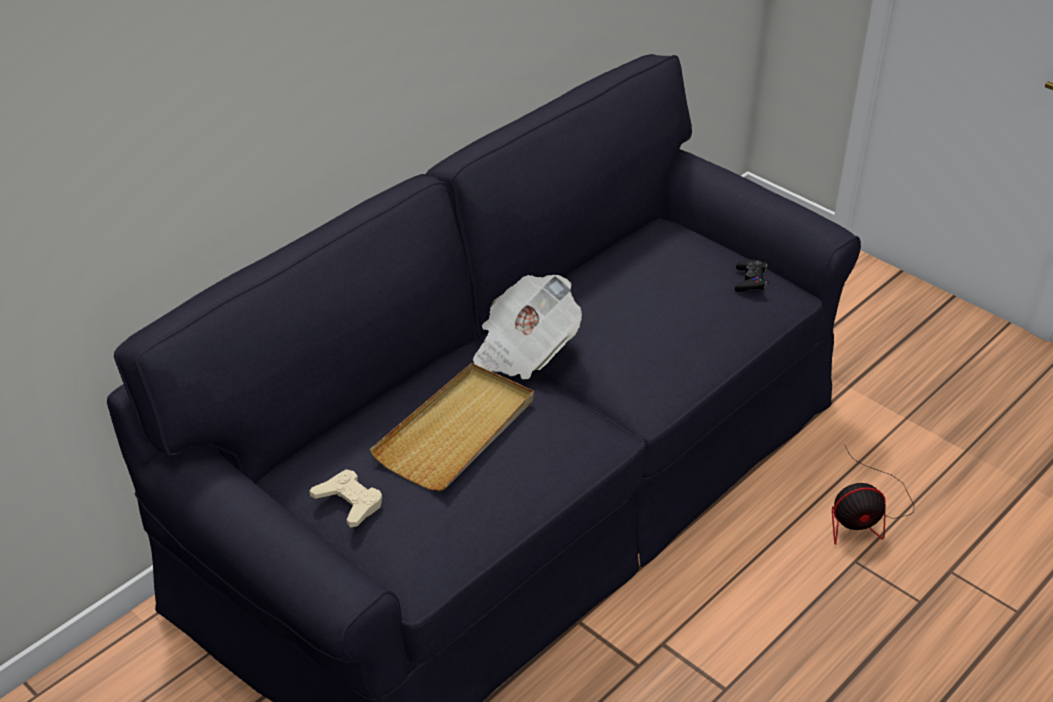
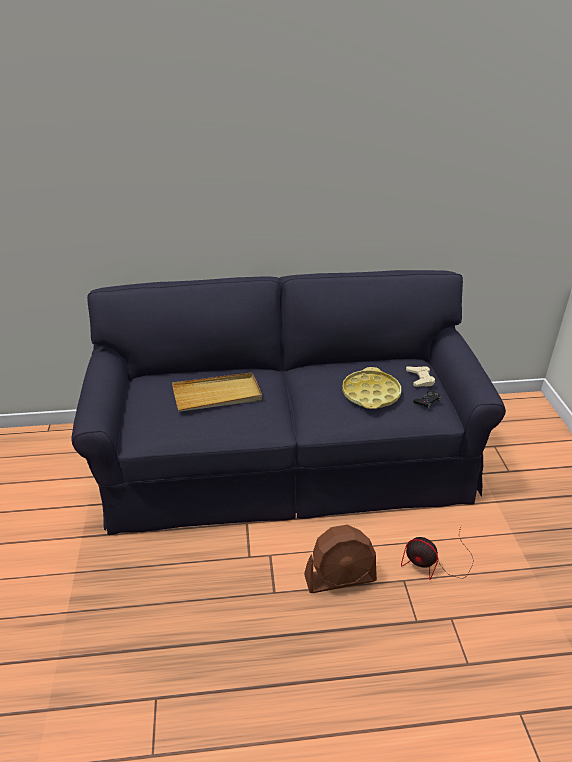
camera: 40 degrees right, 5 degrees down
(349, 502) = (146, 399): beige game controller -> beige game controller (420, 379)
(524, 349) = (286, 380): newspaper -> none
(668, 307) = (370, 394): none -> yellow tray
(783, 611) = (340, 578): none -> brown fan

